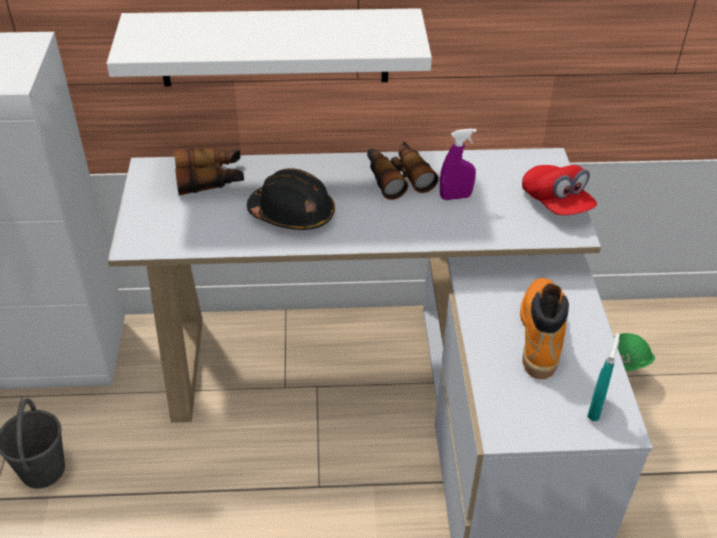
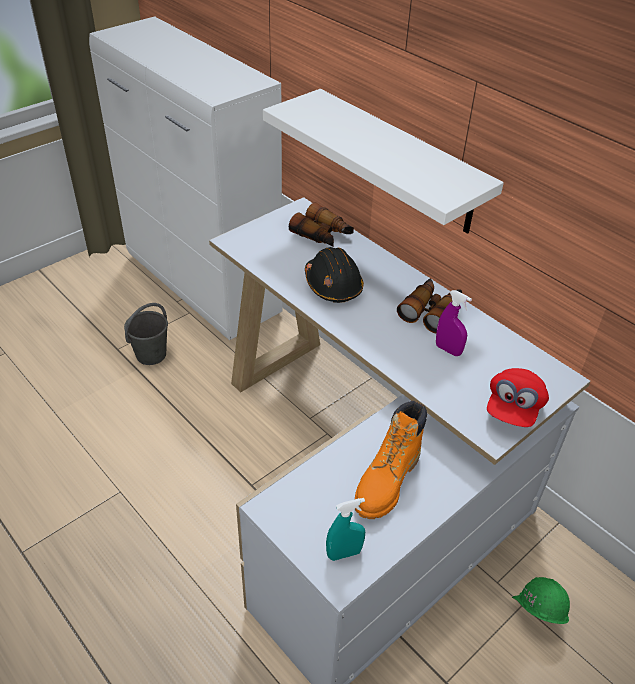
camera: 50 degrees right, 0 degrees up
(540, 334) = (387, 482): orange boot -> orange boot turned 150 degrees clockwise

